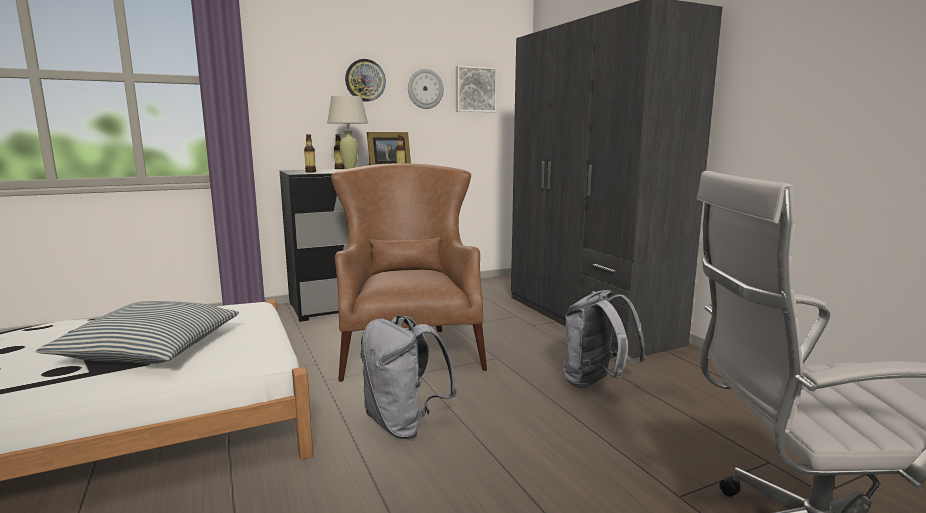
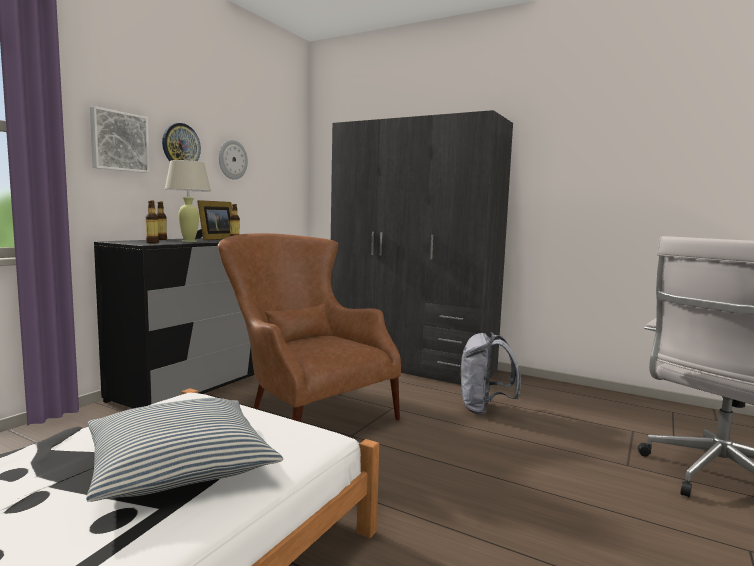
camera: 35 degrees left, 5 degrees down
(404, 424) = (406, 479): grey backpack -> none
(475, 89) = (270, 164): picture -> picture (119, 141)

